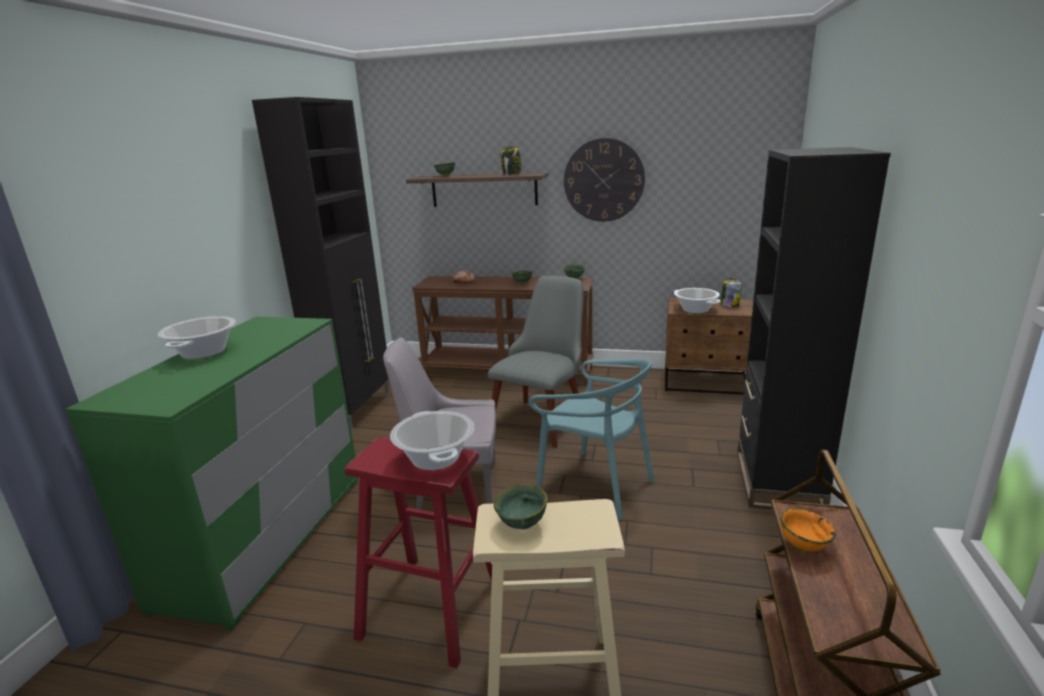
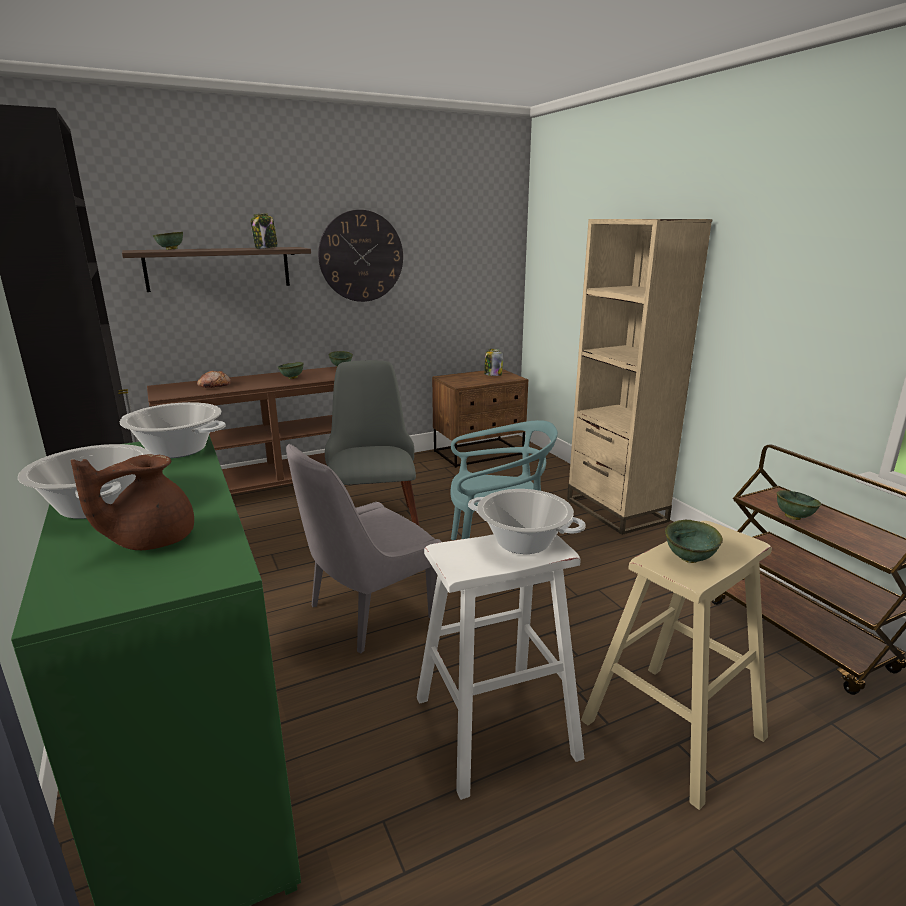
camera: 40 degrees left, 0 degrees up
(181, 379) = (150, 540): none -> brown teapot
(431, 608) = (495, 727): red stool -> white stool
(695, 310) = (473, 382): cooking pot -> cooking pot (178, 449)
(777, 481) = (616, 510): black bookcase -> beige bookcase
(802, 545) = (793, 517): orange bowl -> green bowl

